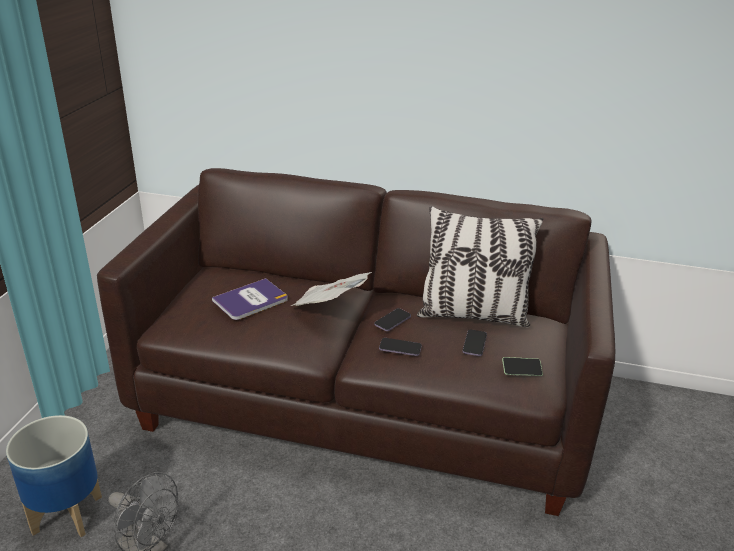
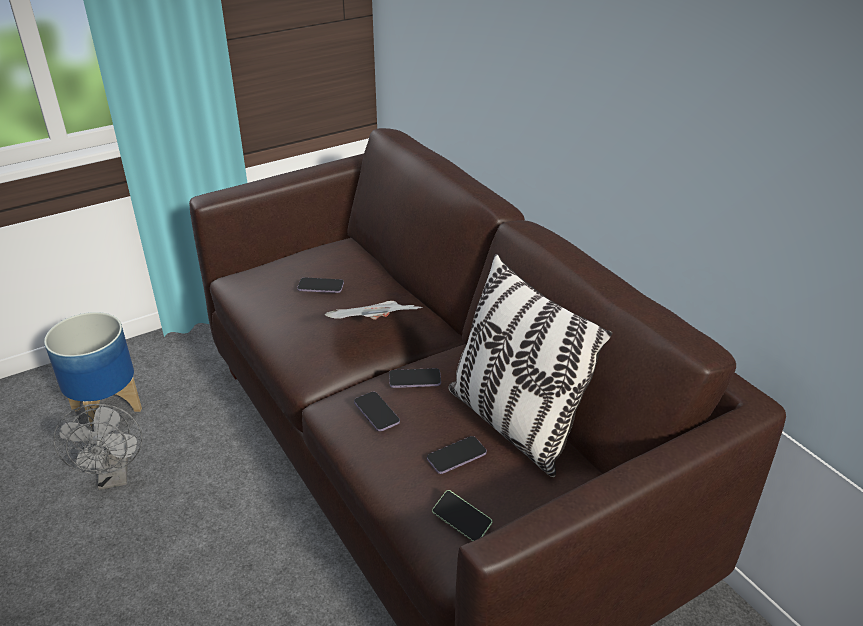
camera: 45 degrees right, 5 degrees up
(251, 300) = (320, 287): book -> phone

